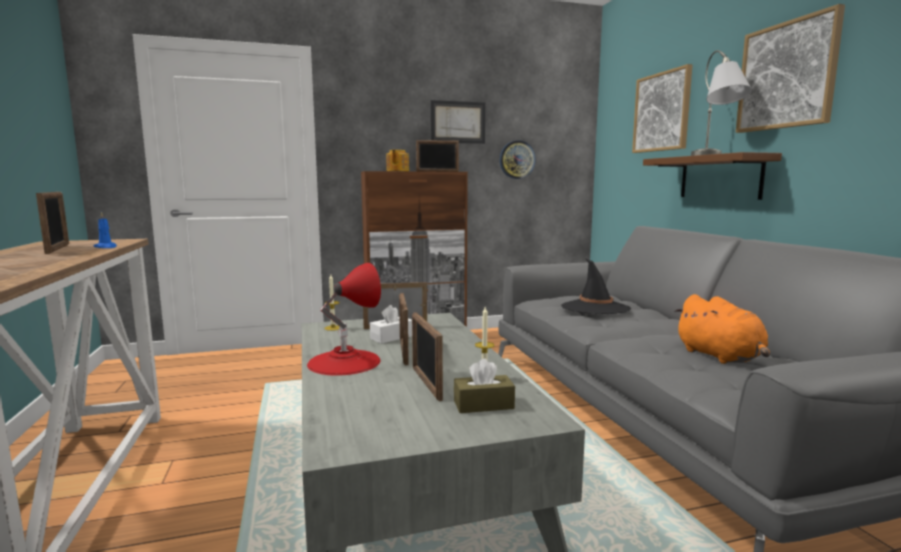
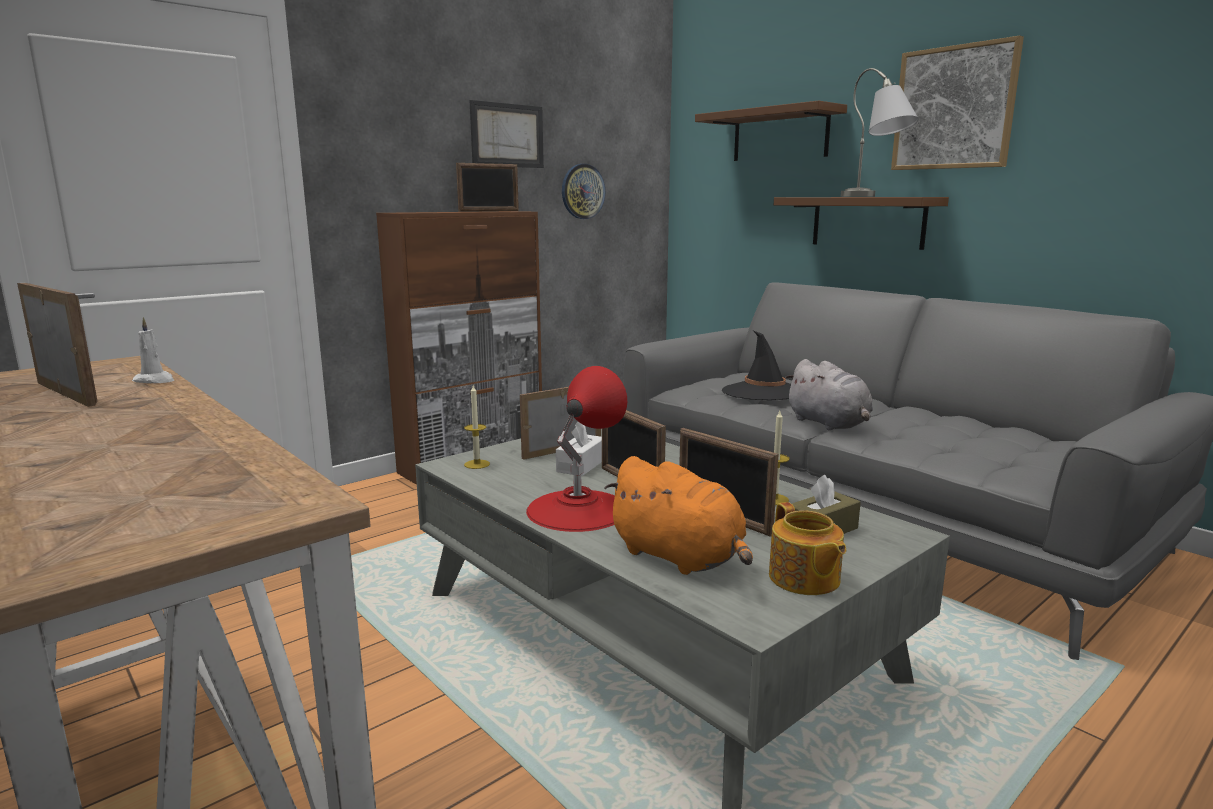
camera: 25 degrees left, 5 degrees up
(106, 247) = (155, 381): blue candle -> white candle
(397, 171) = (438, 212): teapot -> teapot (804, 579)
(614, 335) = (829, 424): none -> grey plush toy
(662, 112) = (780, 135): picture -> brown shelf
(721, 357) = (958, 434): orange plush toy -> orange plush toy (680, 557)

